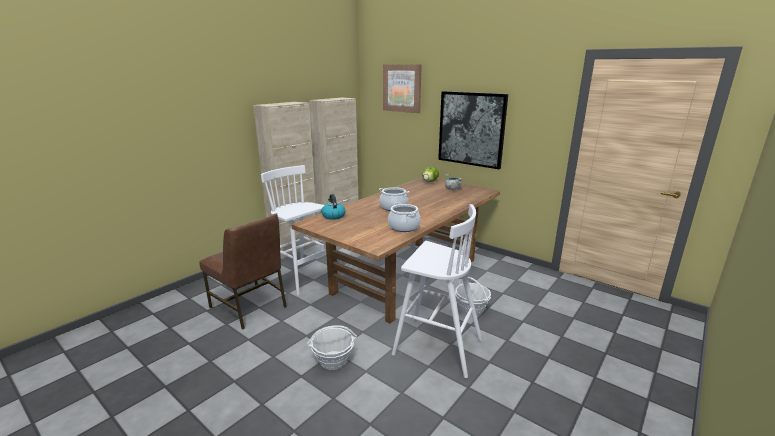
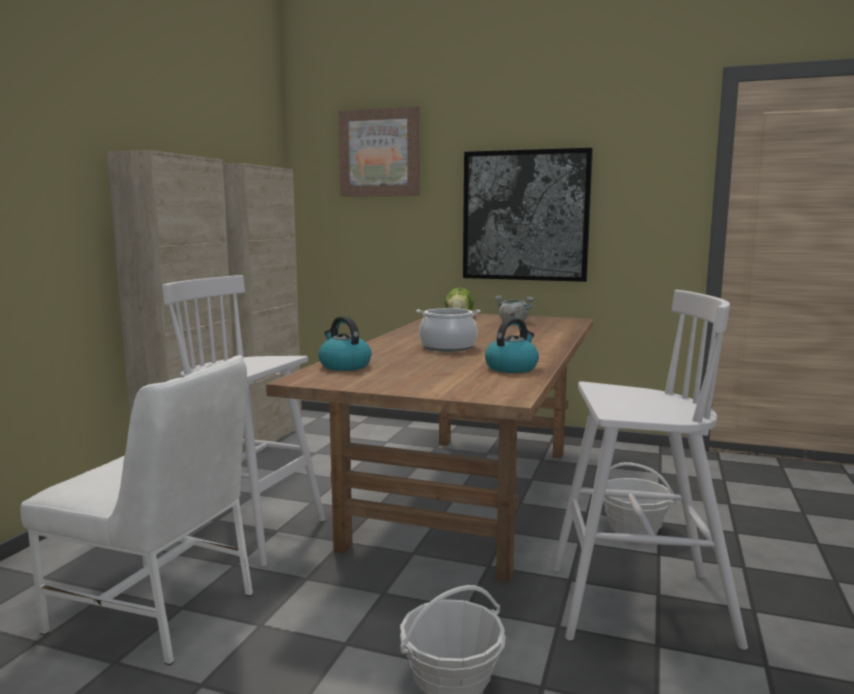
camera: 20 degrees left, 10 degrees down
(249, 307) = (156, 612): brown chair -> white chair
(404, 227) = (511, 368): cooking pot -> kettle

